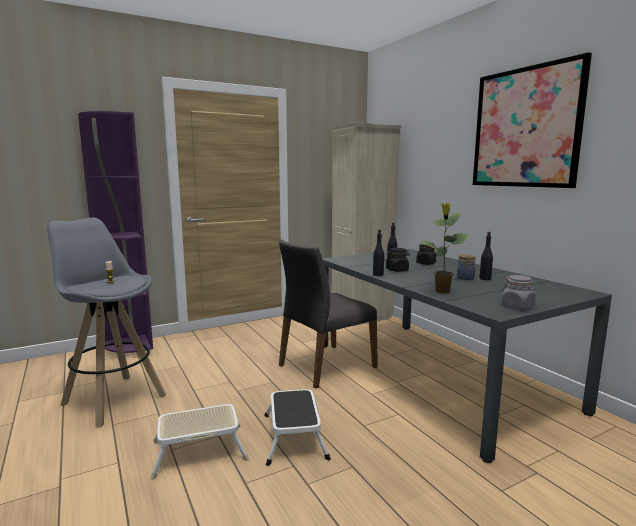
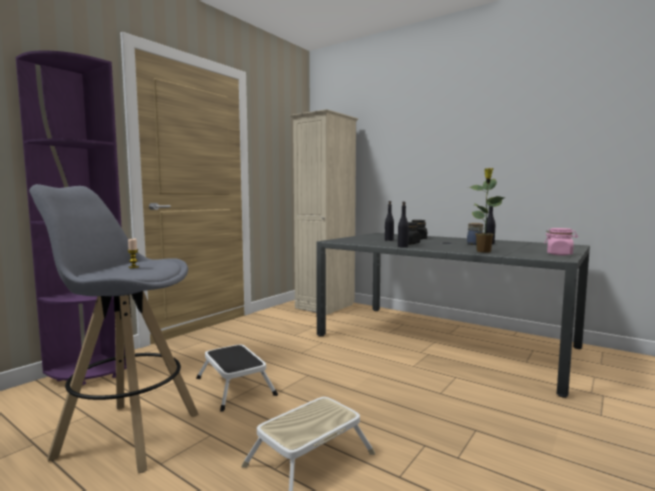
camera: 25 degrees left, 5 degrees down
(295, 436) = (392, 418): black step ladder -> black step ladder (235, 386)
(325, 366) = (343, 351): grey chair -> none
(517, 306) = (559, 254): grey jar -> pink jar
(525, 128) = (492, 118): picture -> none

